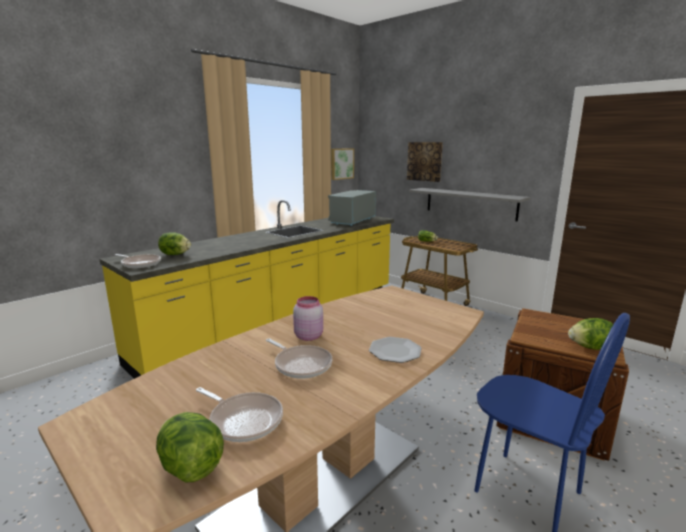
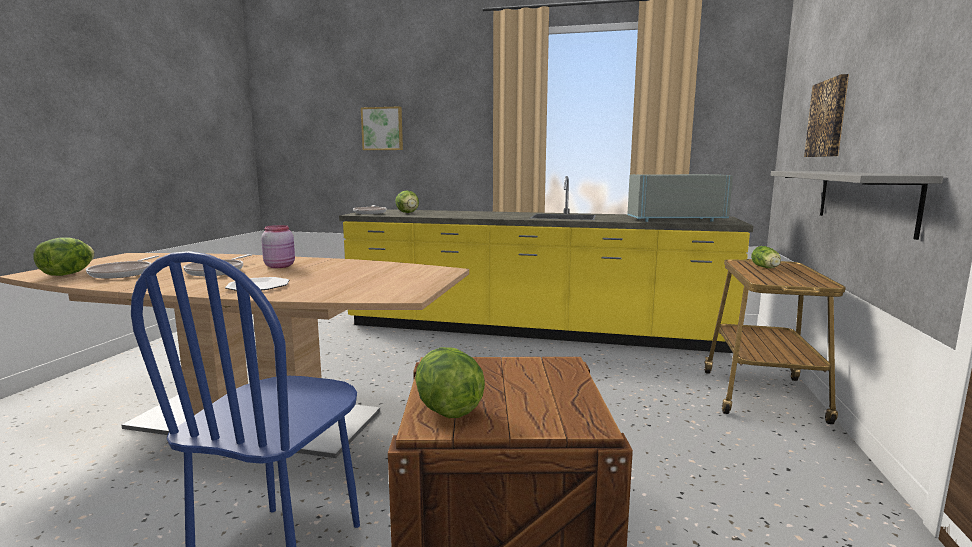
camera: 60 degrees right, 5 degrees down
(341, 163) = (731, 136): picture -> picture (382, 129)

